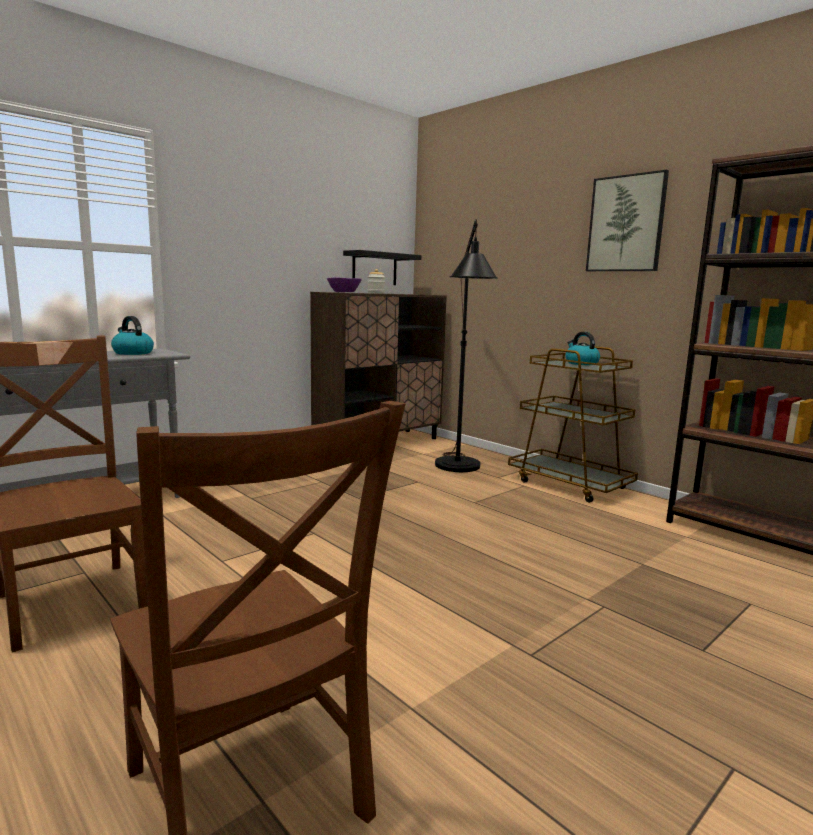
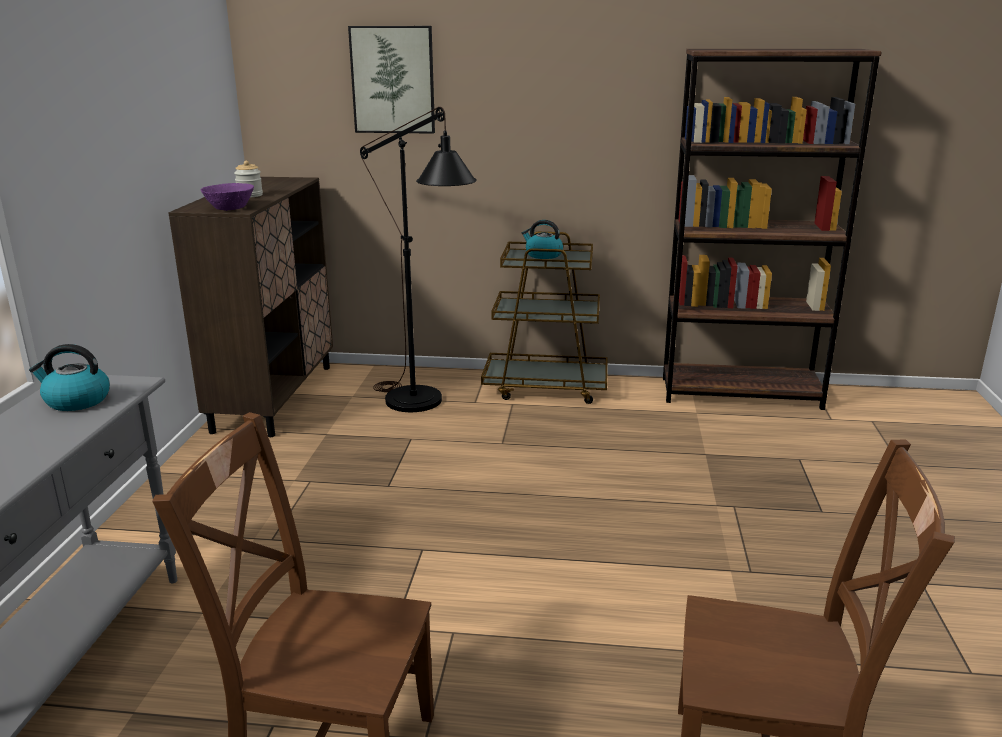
camera: 40 degrees left, 10 degrees up
(374, 268) = (211, 151): black shelf -> none
(626, 224) = (568, 94): picture -> picture (393, 80)

